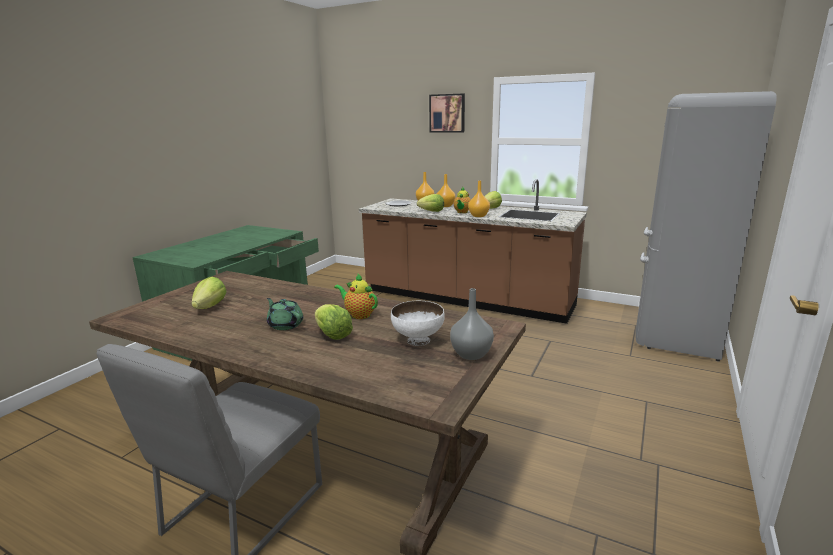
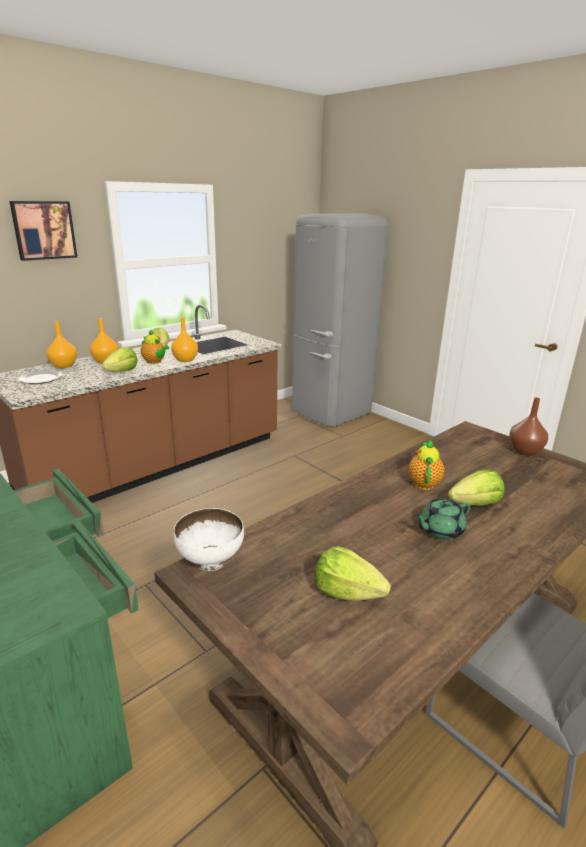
camera: 70 degrees left, 5 degrees up
(359, 314) = (424, 483): teapot -> teapot turned 135 degrees clockwise
(418, 340) = (494, 466): white bowl -> white bowl (210, 561)
(470, 355) = (525, 452): grey vase -> brown vase

